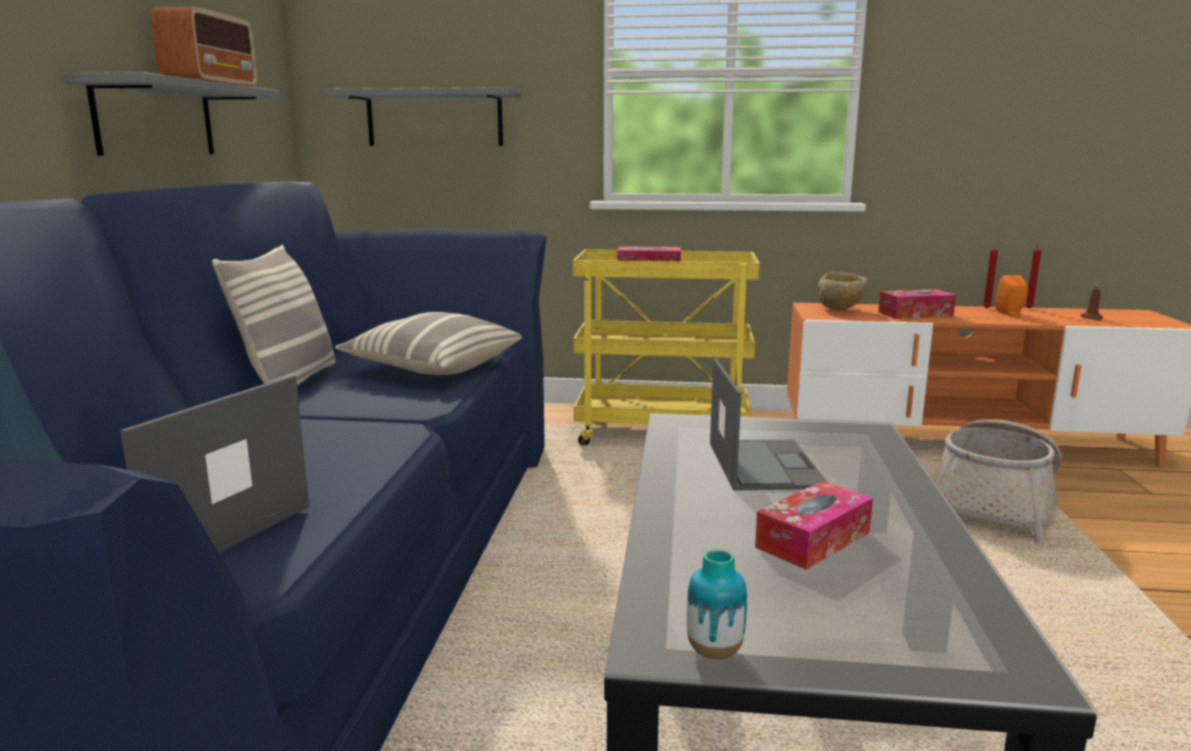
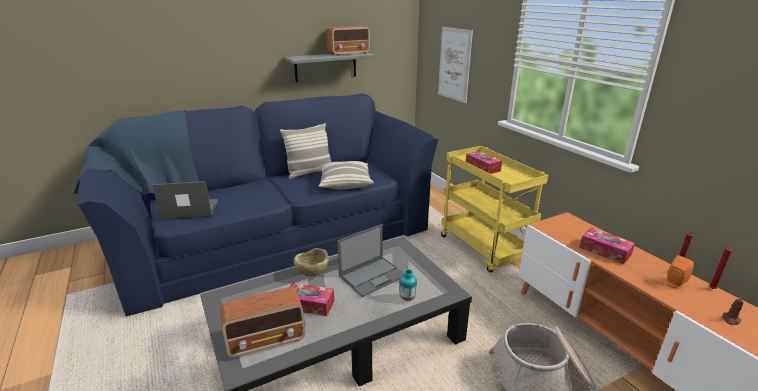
camera: 55 degrees right, 10 degrees up
(434, 118) = (454, 64): grey shelf -> picture
(714, 651) = (219, 306): vase -> vase (407, 298)
(840, 309) = (573, 228): beige bowl -> beige bowl (312, 274)
(918, 613) = (267, 340): none -> radio

